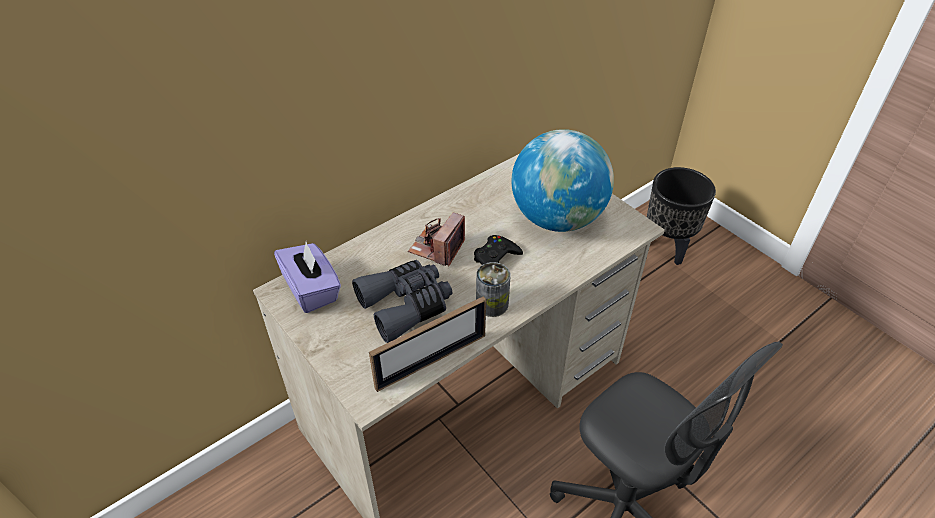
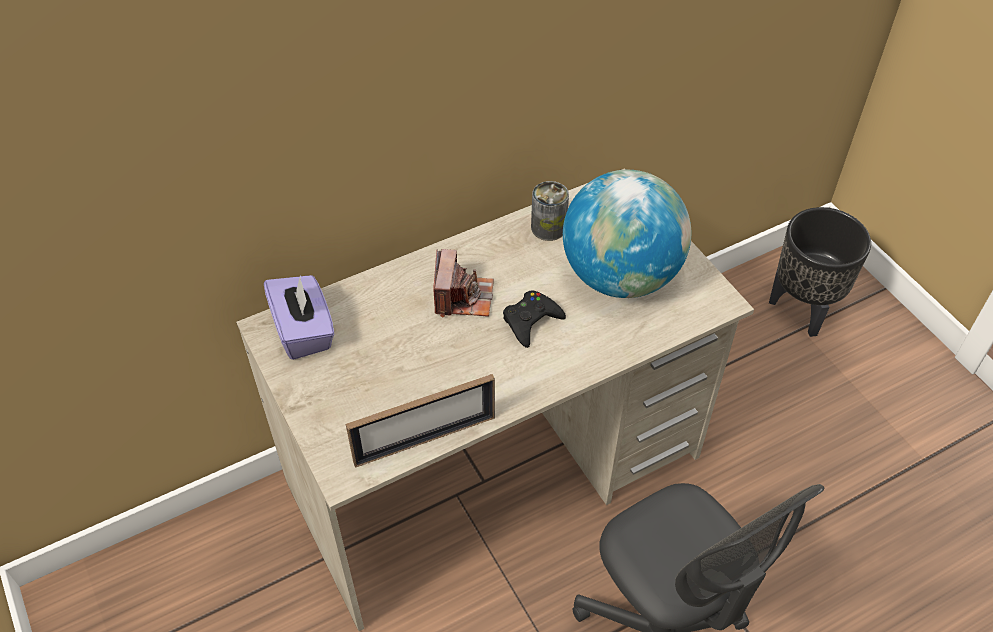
camera: 10 degrees right, 5 degrees up
(406, 305) = (410, 366): grey binoculars -> none
(437, 248) = (463, 297): camera -> camera turned 150 degrees clockwise
(492, 304) = (512, 378): can -> can (548, 227)

